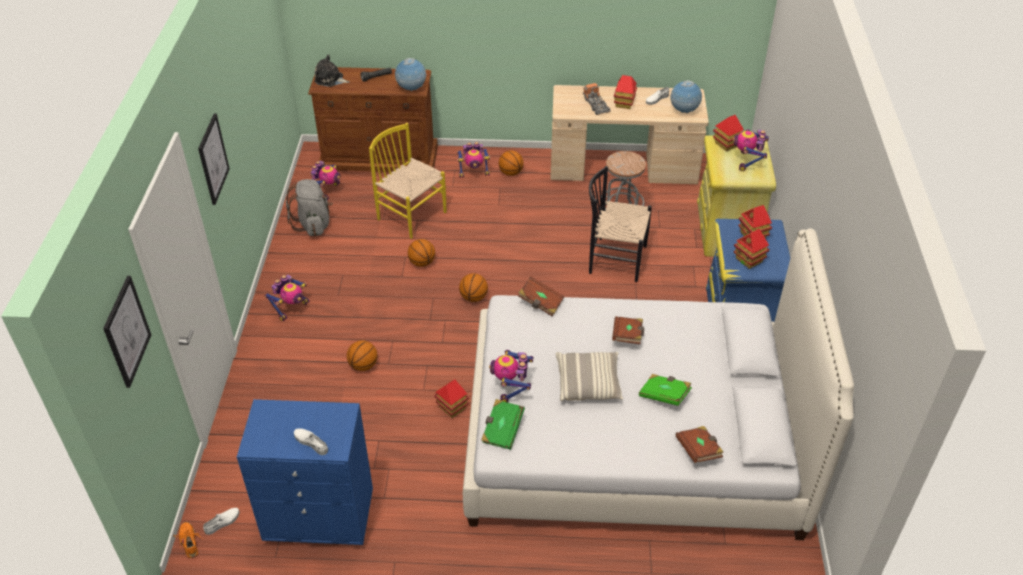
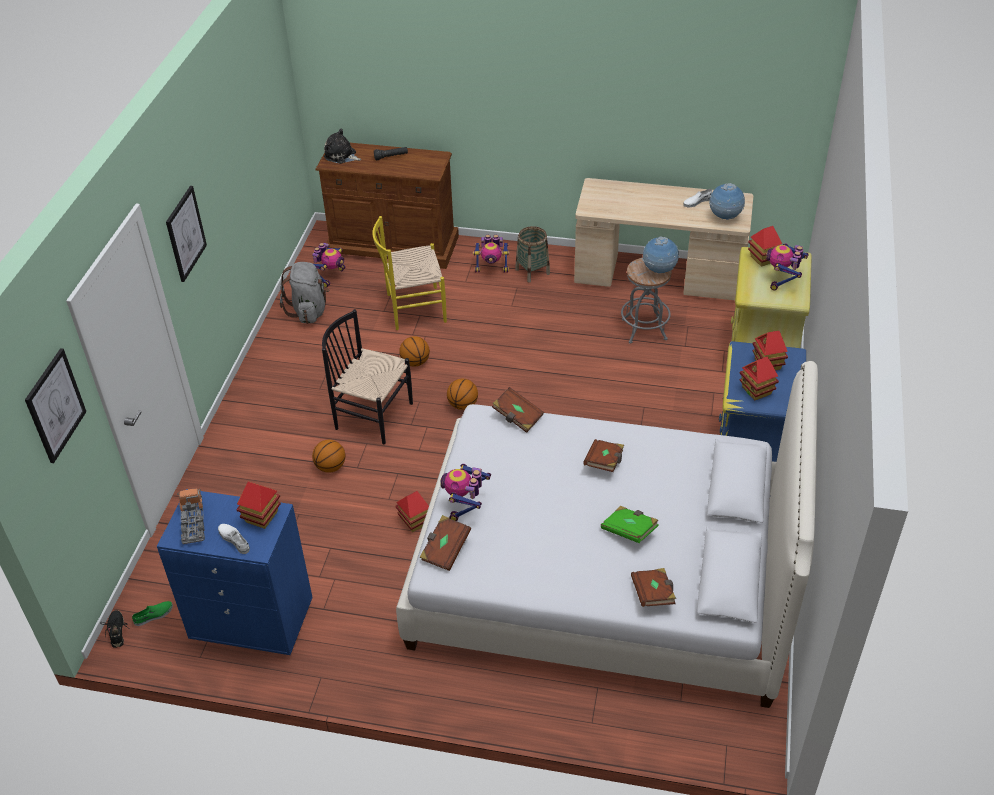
camera: 10 degrees right, 0 degrees up
(190, 542) = (117, 631): orange shoe -> black shoe
(222, 522) = (154, 615): white shoe -> green shoe
(291, 308) = (268, 399): toy robot -> none
(410, 215) = (413, 309): yellow chair -> yellow chair turned 60 degrees counterclockwise
(411, 89) = (425, 172): globe -> globe (659, 271)
(502, 430) = (445, 549): green book -> brown book
(511, 173) = (532, 271): basketball -> basket
(588, 383) = (549, 509): pillow -> none
(596, 105) = (627, 204): toy truck -> toy truck (193, 523)
(614, 259) = (626, 377): black chair -> black chair (371, 415)
(624, 103) = (659, 204): toy house -> toy house (261, 517)

